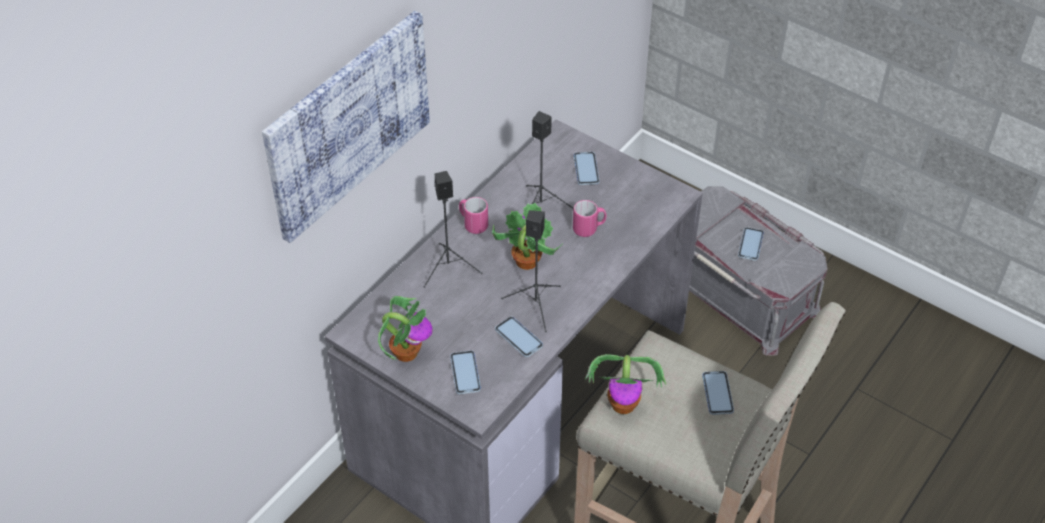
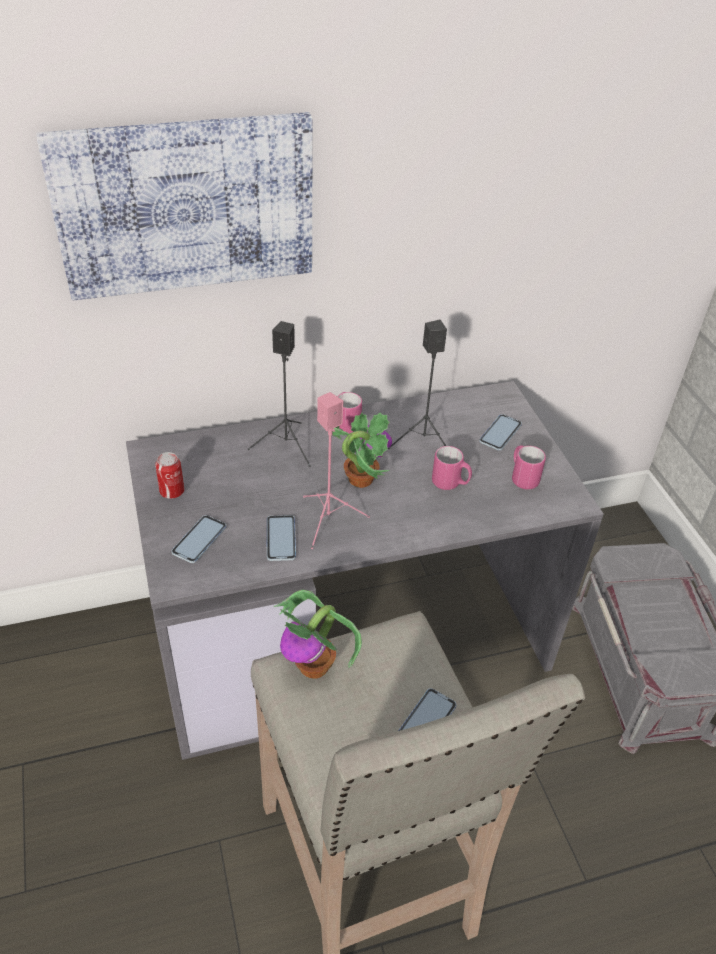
camera: 35 degrees right, 5 degrees down
(406, 352) = (172, 491): potted plant -> can
(536, 304) = (329, 519): black speaker -> pink speaker
(631, 196) = (522, 477): none -> pink mug
(750, 244) = (666, 620): phone -> none

